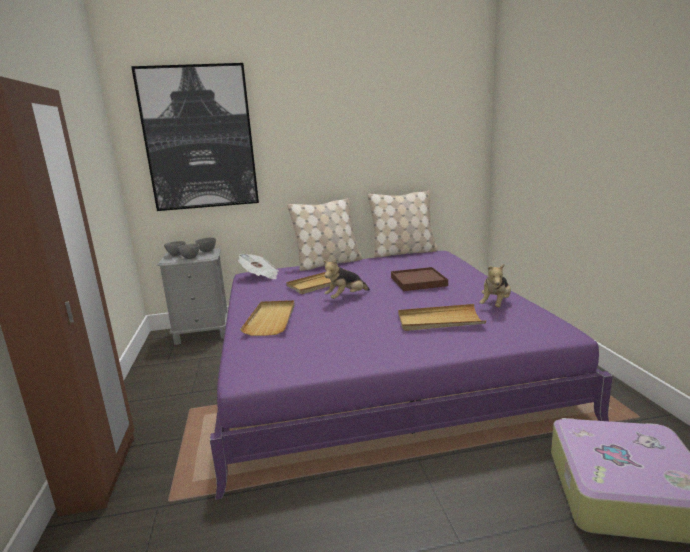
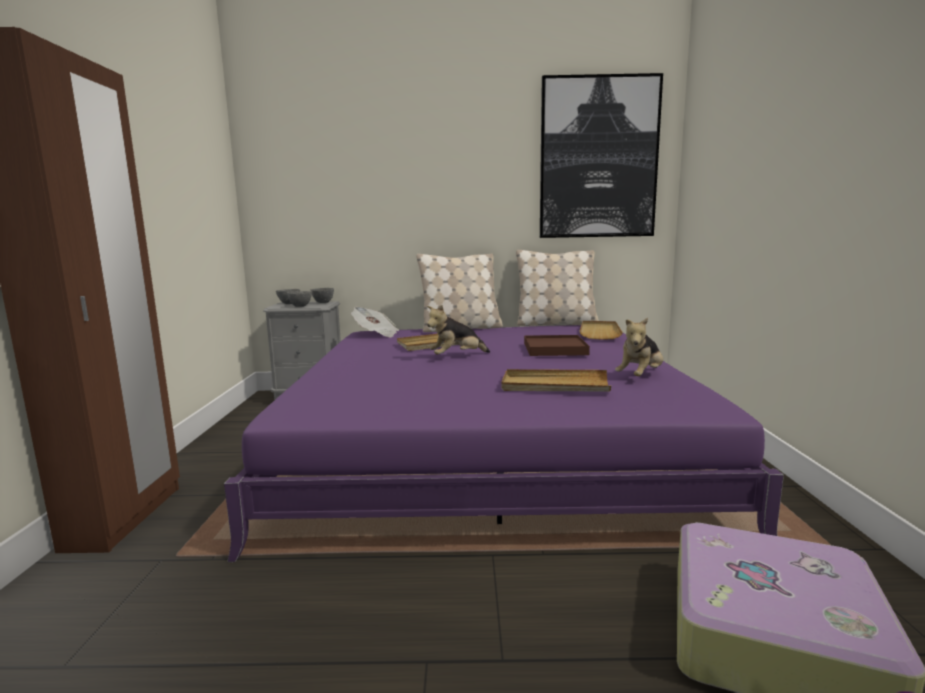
camera: 10 degrees right, 5 degrees down
(199, 138) = (326, 175): picture -> picture (598, 158)
(271, 319) = (356, 369): beige tray -> beige tray (599, 332)

